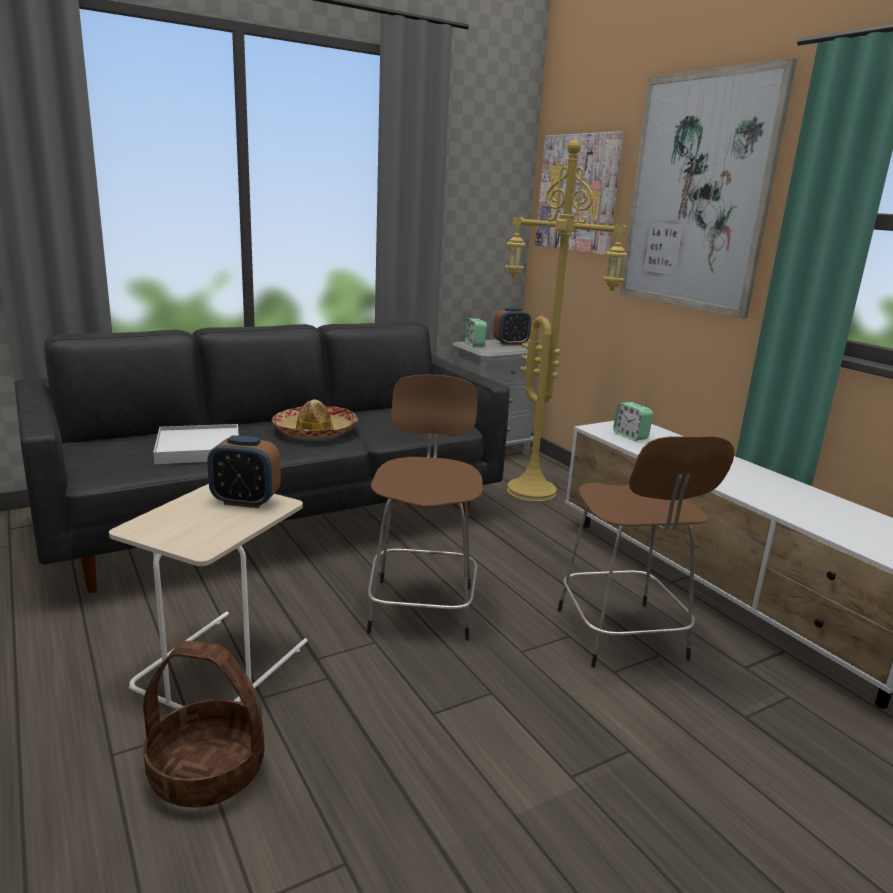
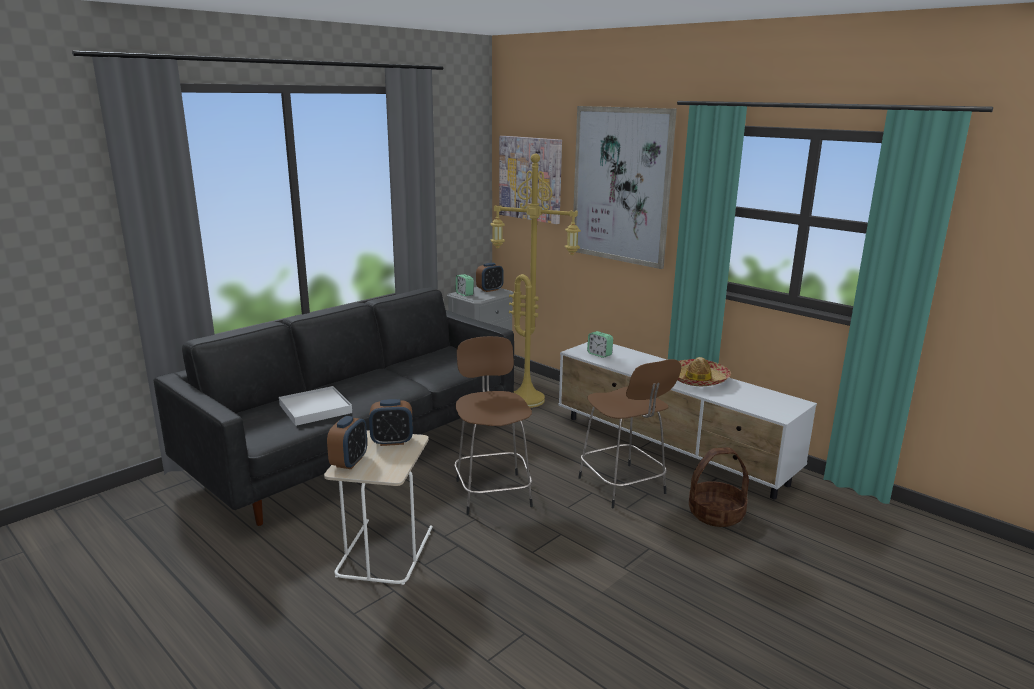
camera: 15 degrees left, 0 degrees up
(160, 519) = (349, 462): none -> alarm clock
(206, 772) = (418, 609): basket -> basket (716, 514)
(315, 431) = (386, 382): hat -> hat (698, 379)

